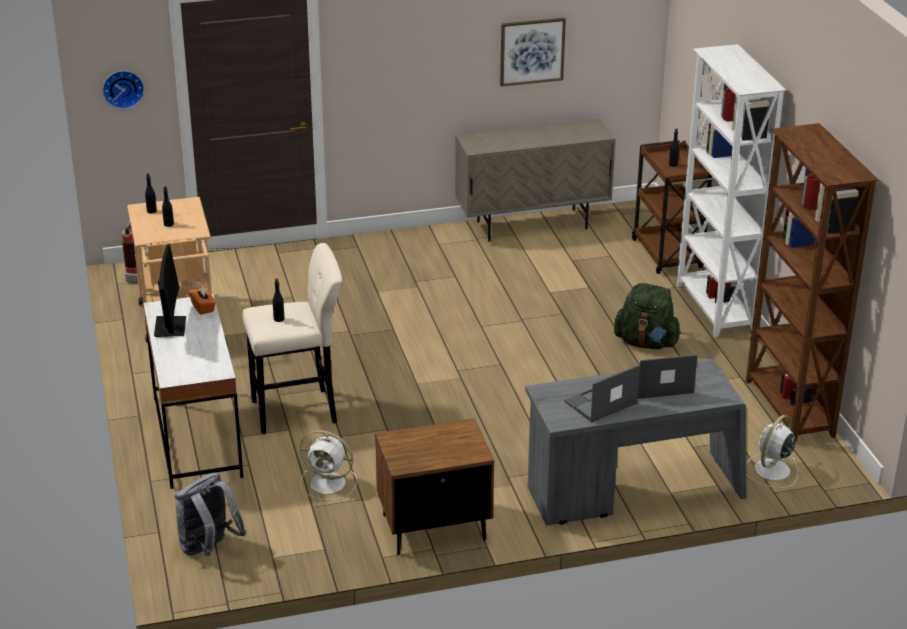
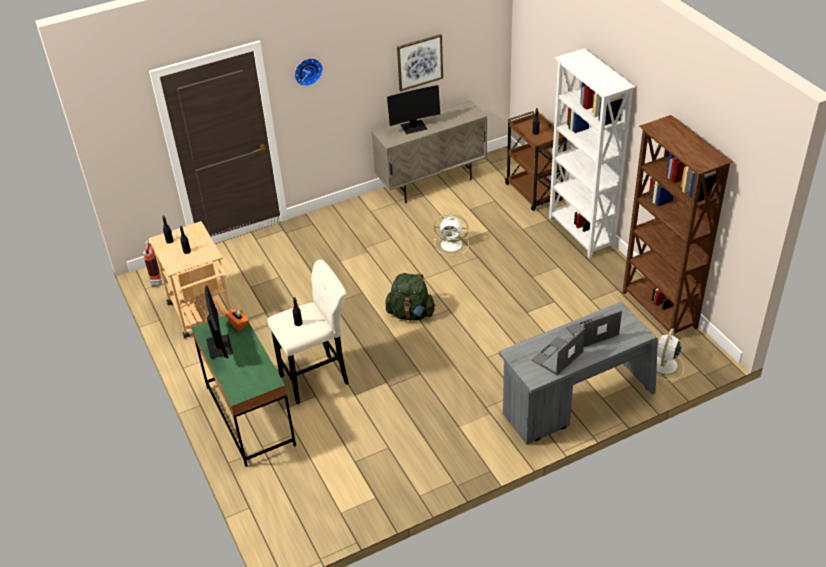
camera: 10 degrees left, 10 degrees up
(123, 88) = (125, 147): wall clock -> wall clock (307, 71)
(197, 437) = (250, 416): white desk -> green desk
(209, 549) = (291, 515): grey backpack -> none
(329, 484) = (360, 438): white fan -> white fan (452, 244)
(433, 527) = (447, 462): brown nightstand -> none
(512, 138) = (414, 127): none -> monitor
(646, 343) = (544, 272): green backpack -> green backpack (411, 314)

